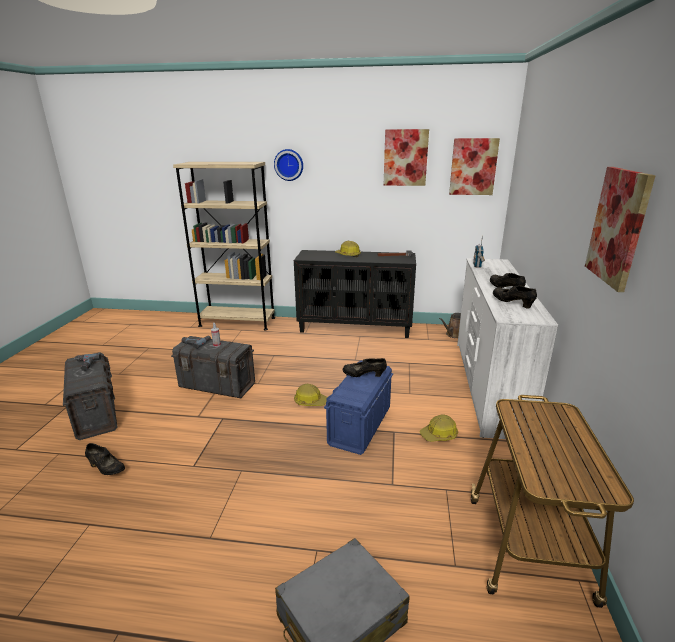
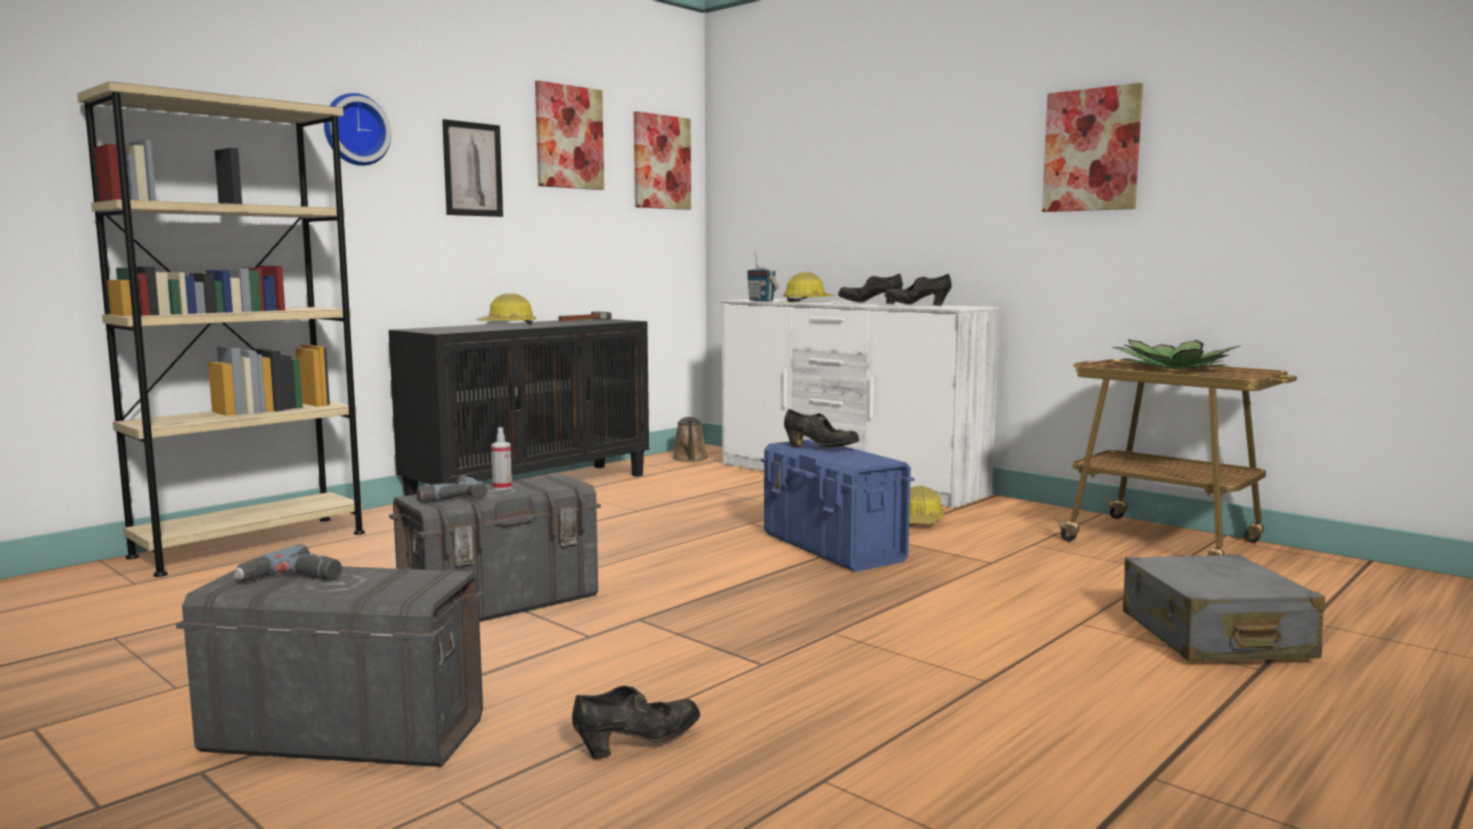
camera: 55 degrees left, 15 degrees down
(310, 401) = (708, 557): hard hat -> hard hat (807, 301)
(346, 178) = (472, 169): none -> picture
(364, 375) = (820, 448): black shoe -> black shoe turned 105 degrees counterclockwise
(555, 441) = (1174, 369): none -> potted plant

